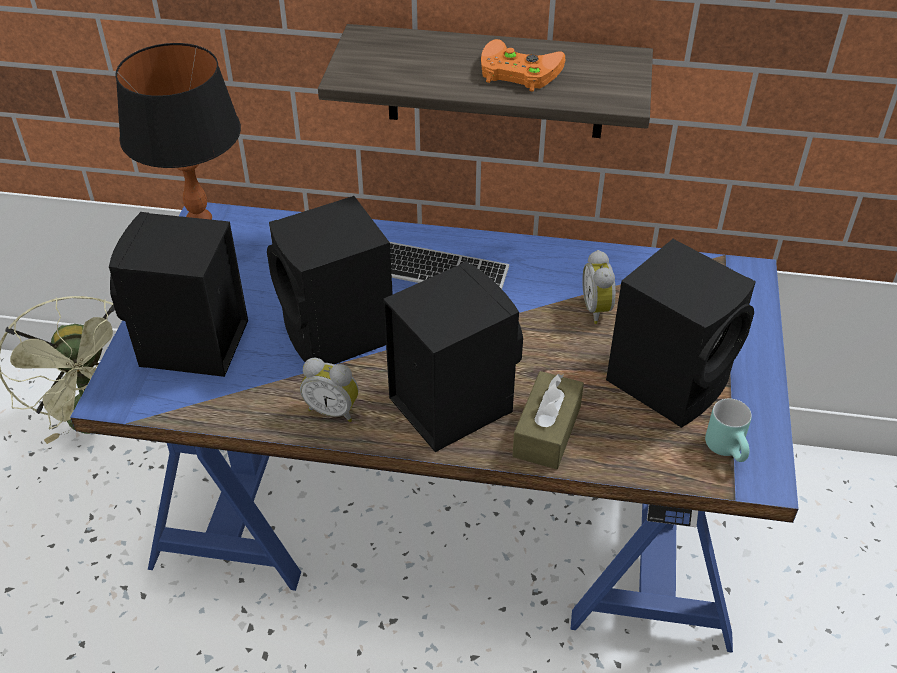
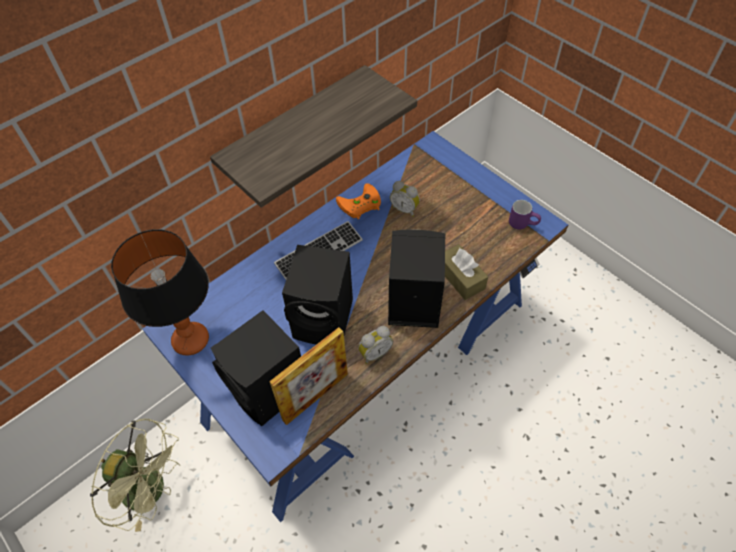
camera: 50 degrees left, 10 degrees up
(218, 391) = (315, 397): none -> picture frame
(516, 71) = (331, 119): orange game controller -> orange game controller (359, 205)
(670, 380) = (469, 215): black speaker -> none
(729, 450) = (523, 223): turquoise mug -> purple mug

